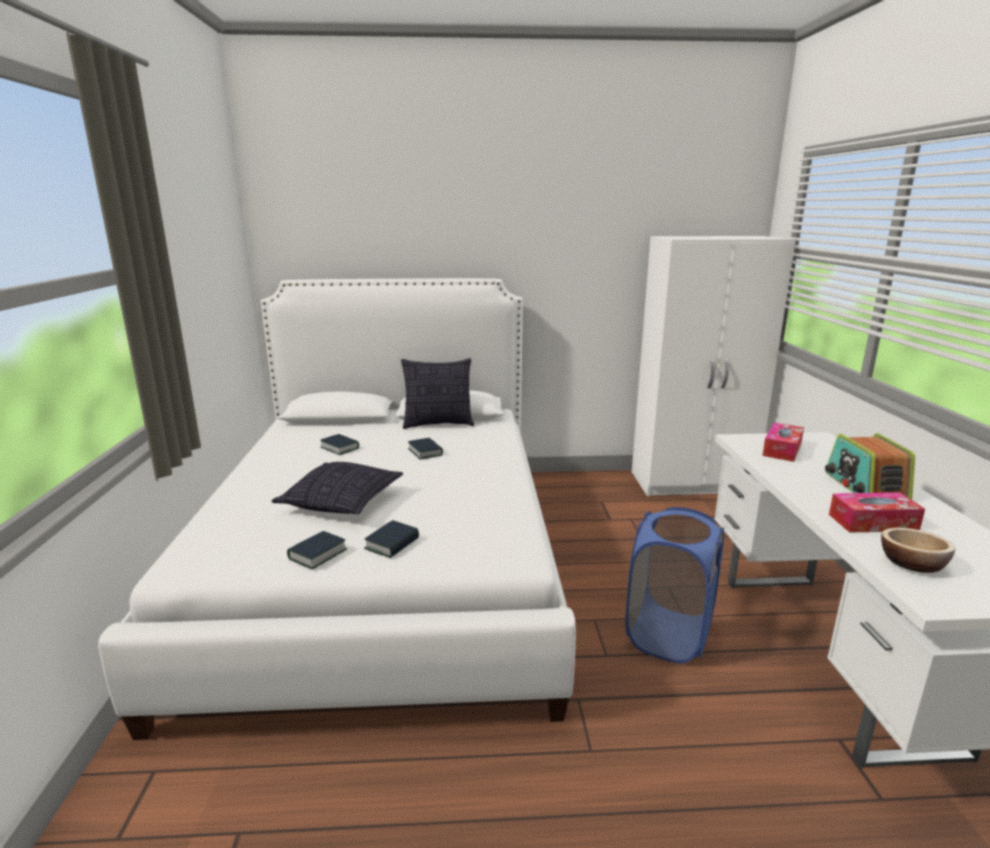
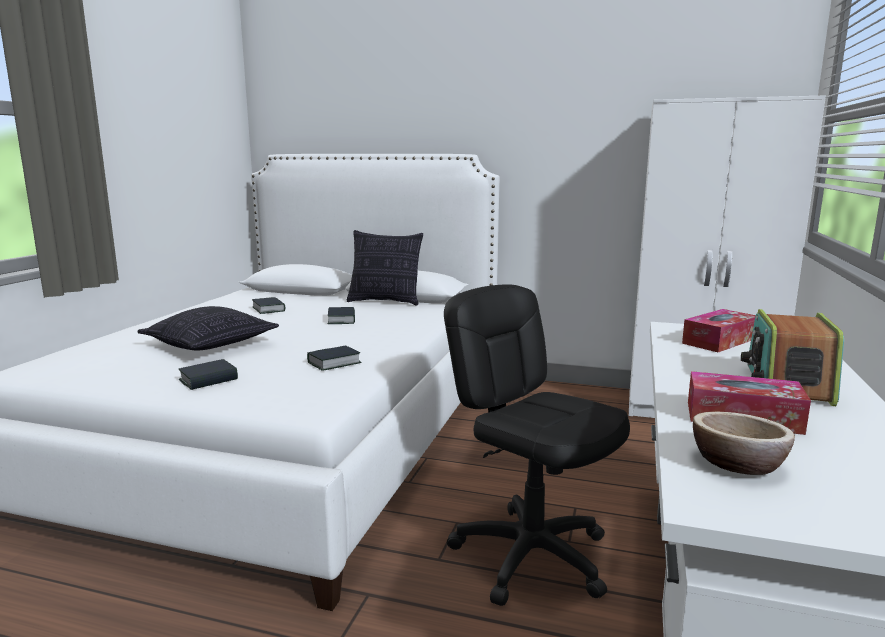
camera: 20 degrees right, 5 degrees down
(317, 554) = (134, 378): book -> book (334, 363)
(668, 635) = (531, 555): blue laundry basket -> black office chair

